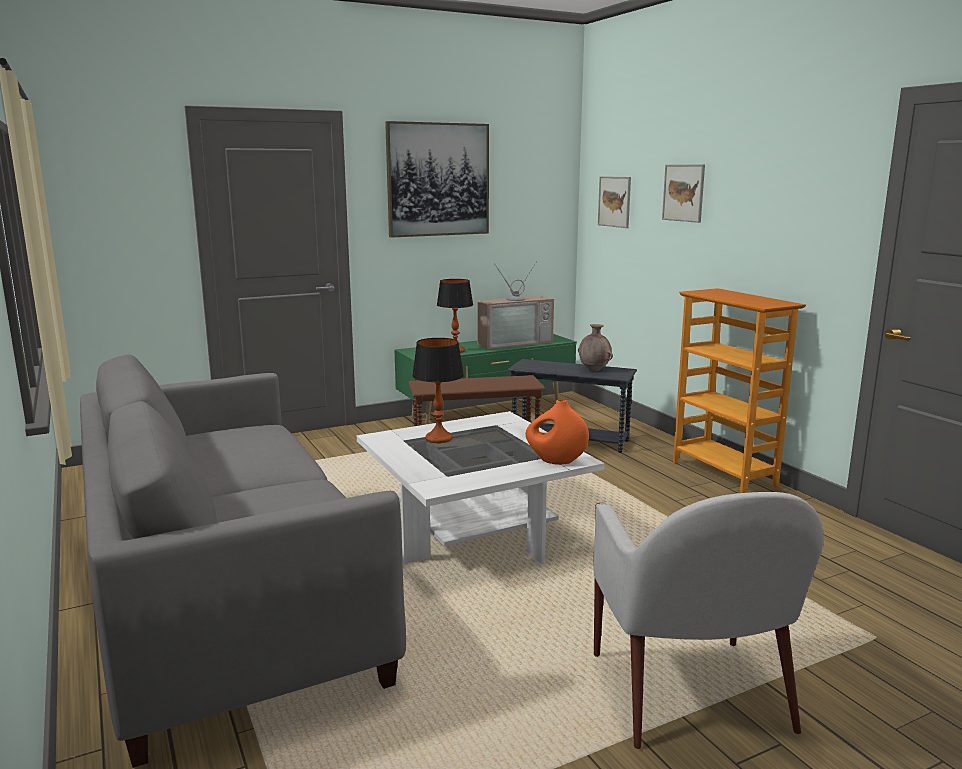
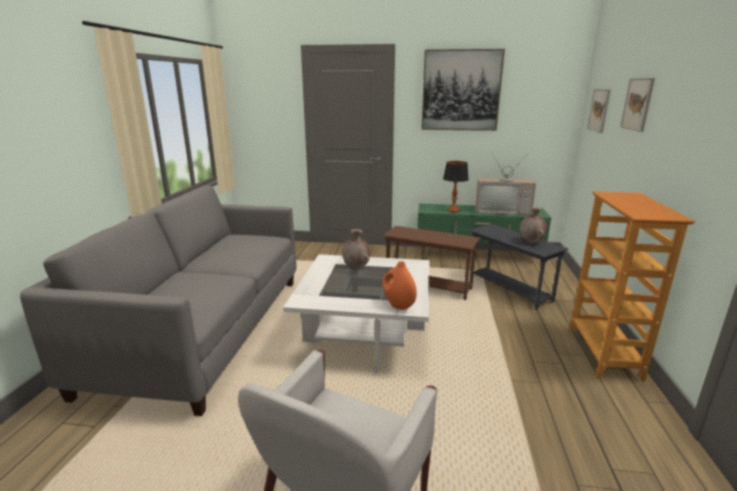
camera: 35 degrees right, 5 degrees up
(439, 438) = (356, 268): table lamp -> brown vase

